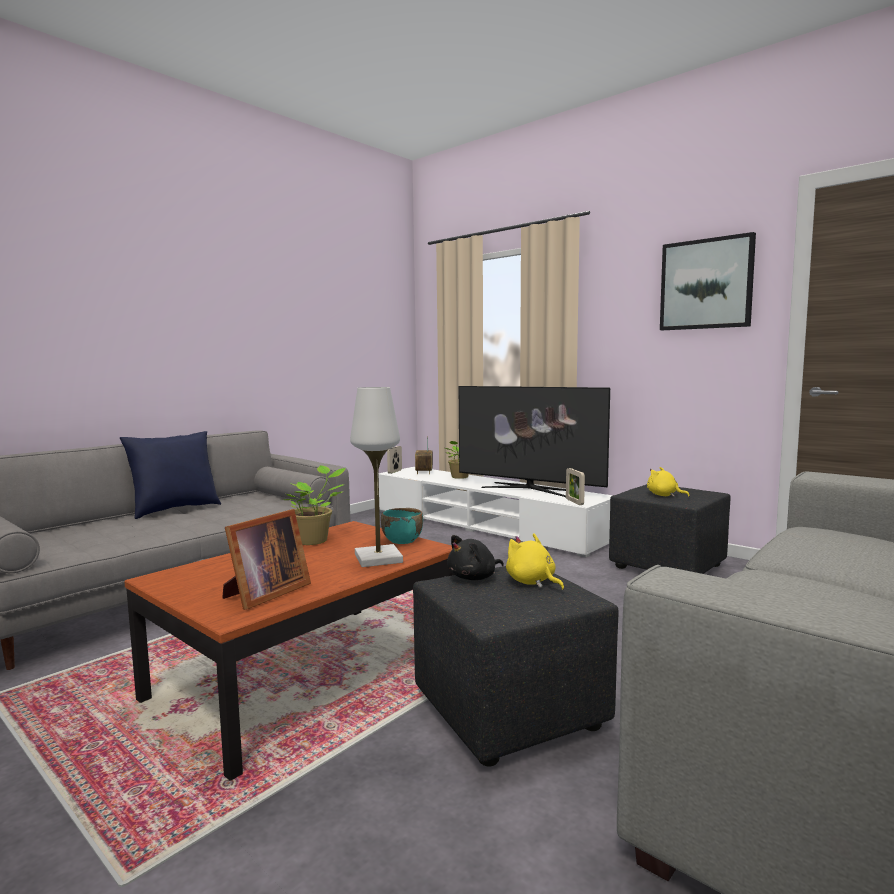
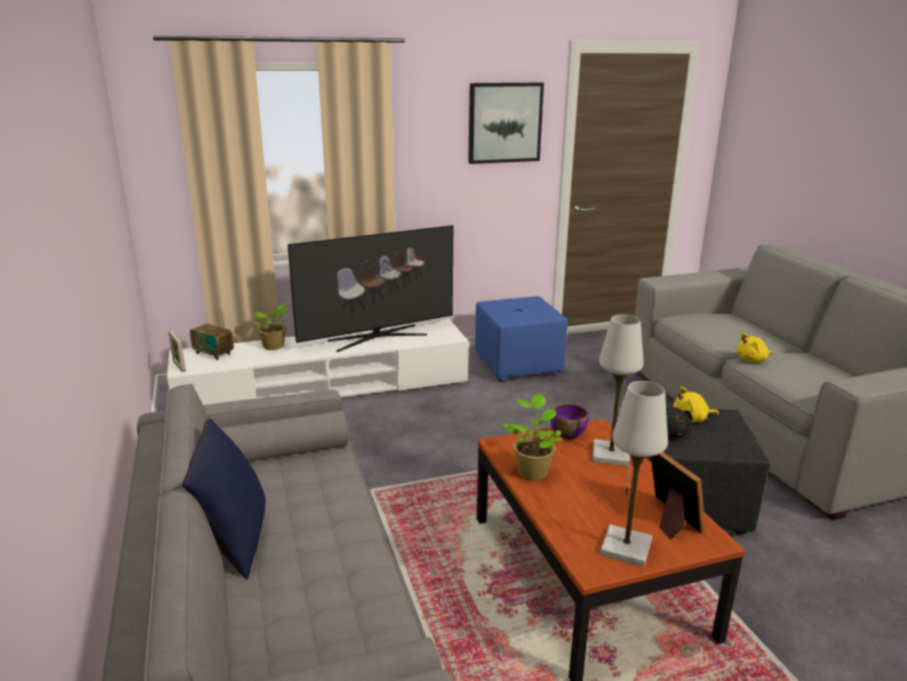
camera: 60 degrees left, 15 degrees up
(197, 584) = (625, 548): none -> white table lamp
(402, 540) = (567, 433): turquoise bowl -> purple bowl
(574, 502) = (446, 338): picture frame -> none
(664, 495) = (526, 313): yellow plush toy -> yellow plush toy (752, 360)
(669, 566) = (518, 365): black ottoman -> blue ottoman

